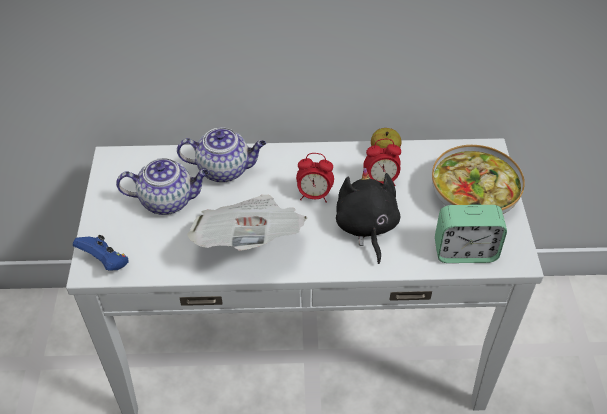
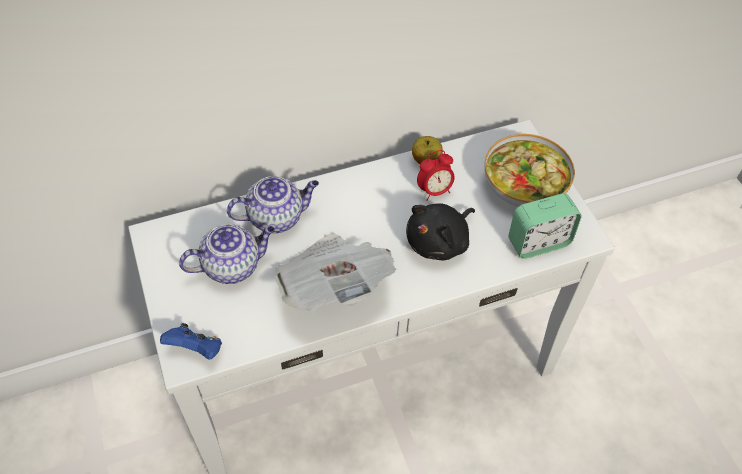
camera: 20 degrees left, 5 degrees up
(314, 195) = (377, 222): alarm clock -> none
(366, 227) = (439, 242): black plush toy -> black plush toy turned 105 degrees counterclockwise

